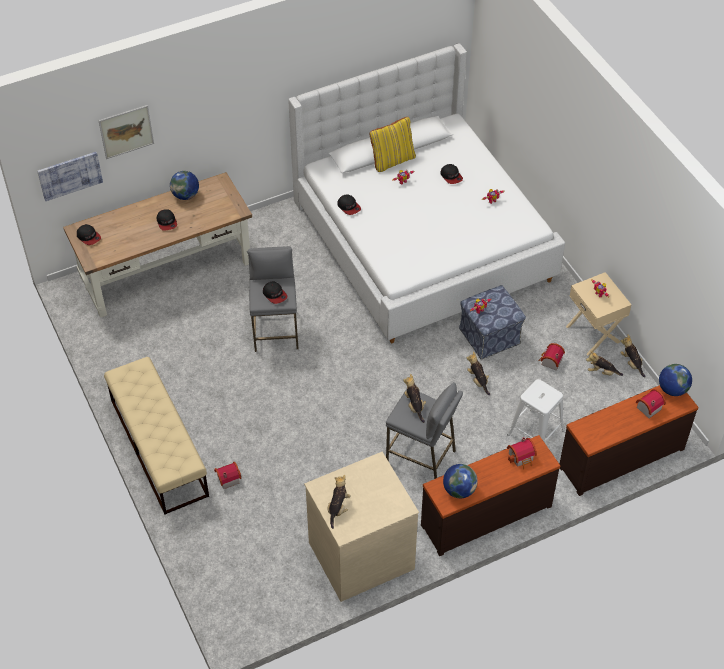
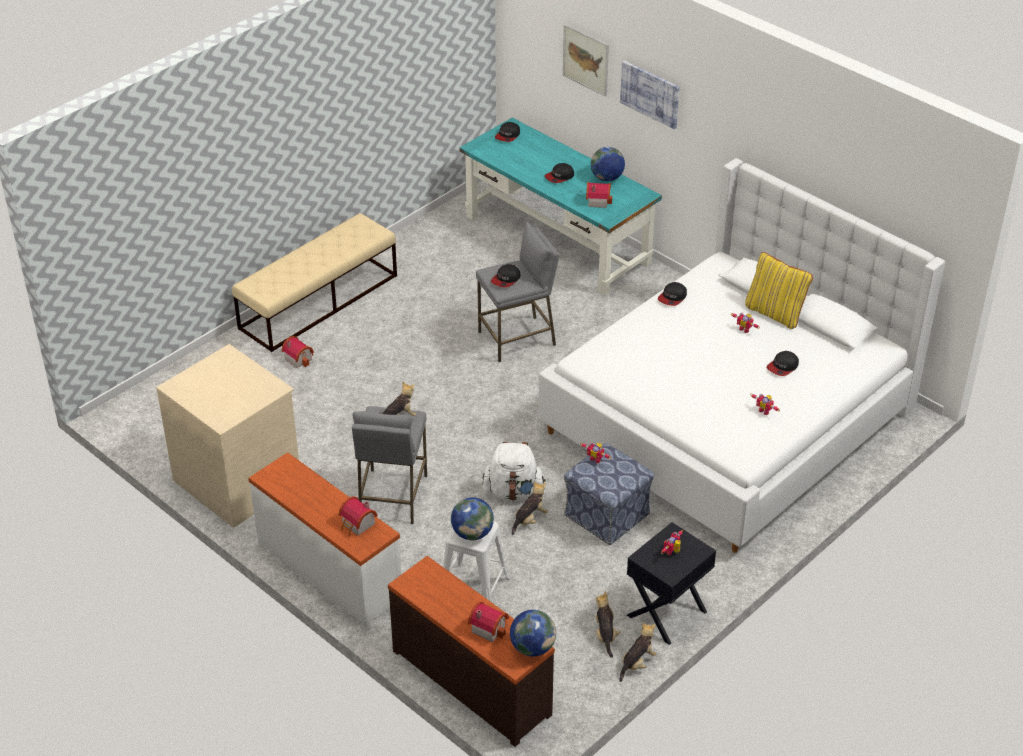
camera: 70 degrees right, 10 degrees down
(70, 175) = (532, 66): picture -> picture (650, 94)
(166, 269) = (558, 240): brown desk -> turquoise desk
(338, 508) = (205, 374): plush toy -> none
(445, 381) = (513, 491): none -> white backpack
(459, 490) = (289, 482): globe -> globe (472, 533)
(485, 514) = (331, 570): brown dresser -> white dresser
(550, 362) = (595, 580): toy house -> toy house (597, 200)
(593, 334) = (667, 614): beige nightstand -> black nightstand

